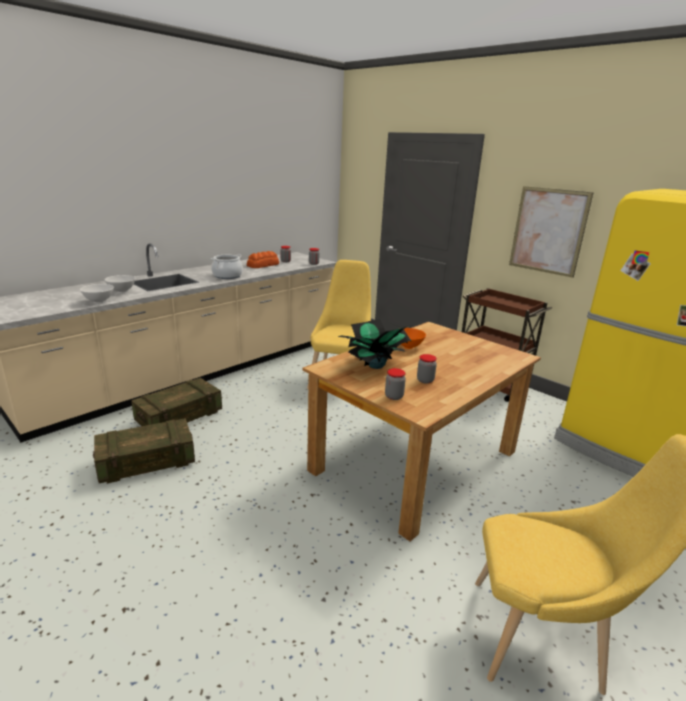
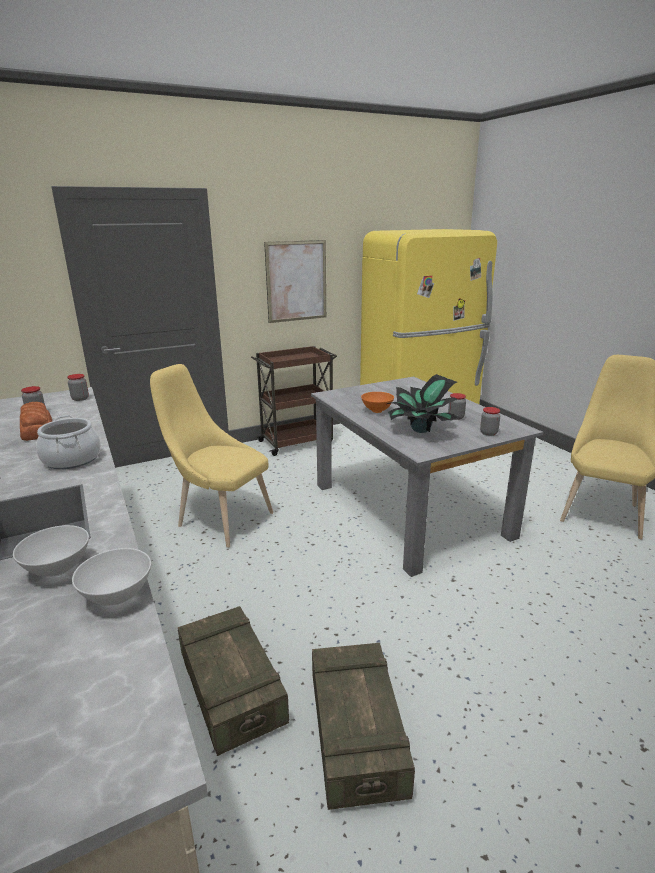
camera: 70 degrees left, 0 degrees up
(415, 461) = (410, 510): brown dining table -> grey dining table

